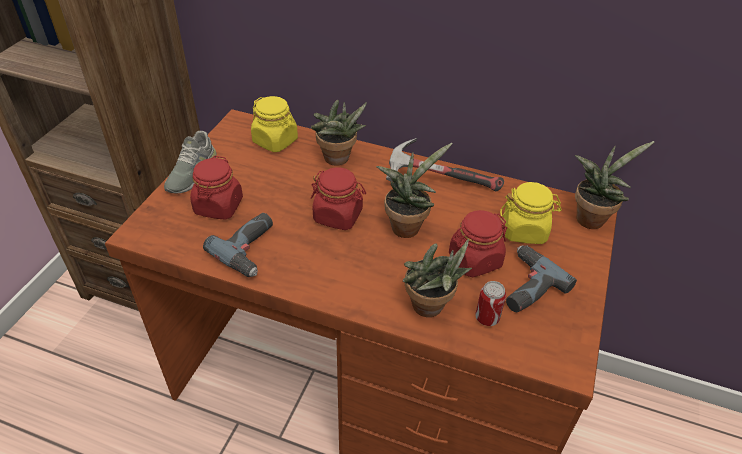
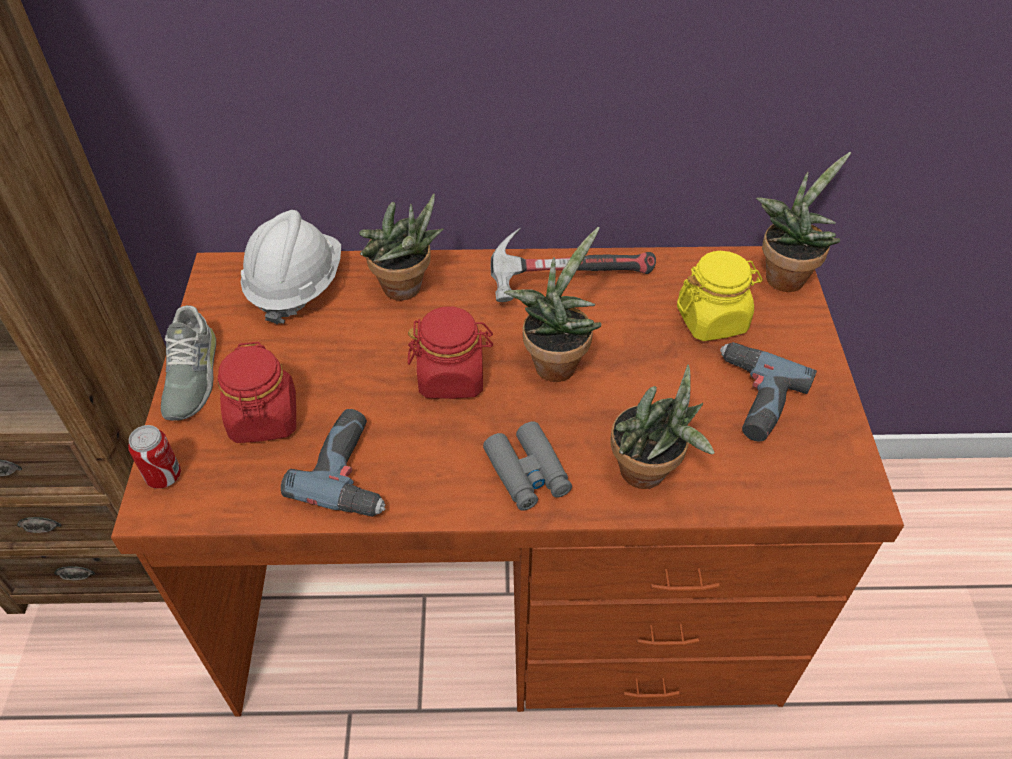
camera: 20 degrees left, 5 degrees up
(275, 141) = (295, 286): yellow jar -> white hard hat
(354, 283) = (527, 473): none -> grey binoculars
(474, 260) = (670, 384): red jar -> none
(487, 318) = (727, 462): can -> can (164, 476)

